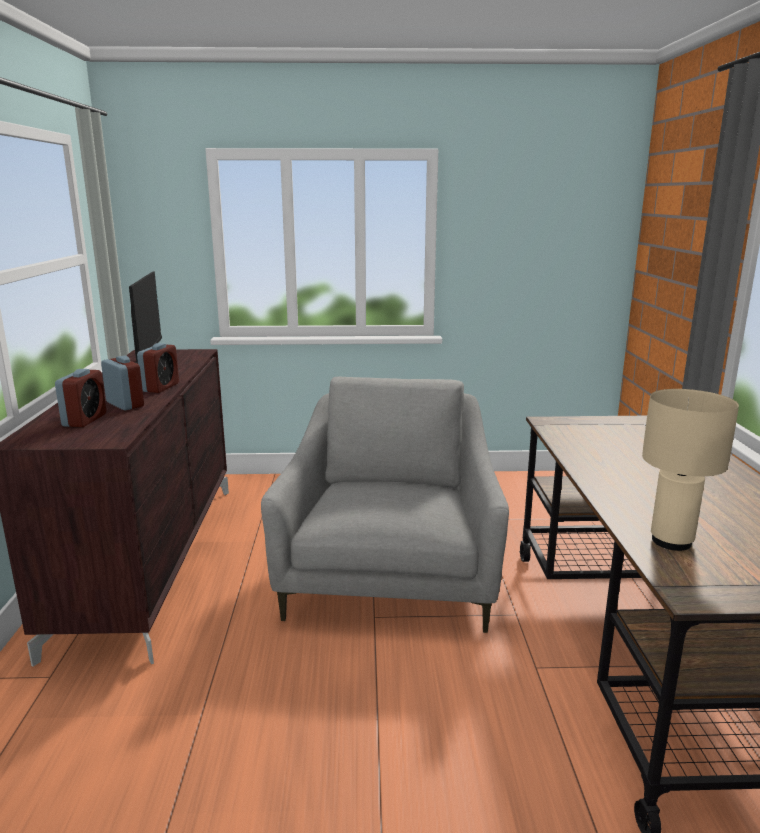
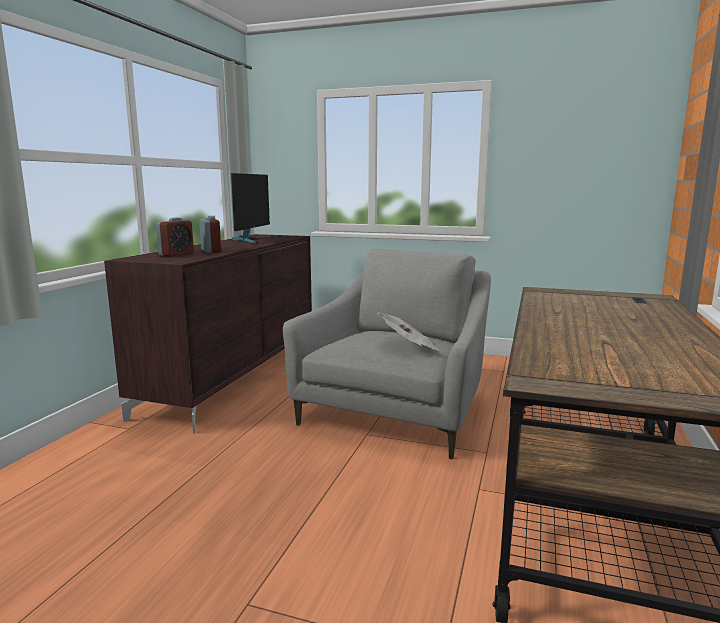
camera: 20 degrees right, 5 degrees down
(160, 387) = (244, 246): alarm clock -> none
(418, 508) = (408, 347): none -> newspaper
(672, 541) = (561, 355): beige table lamp -> none

